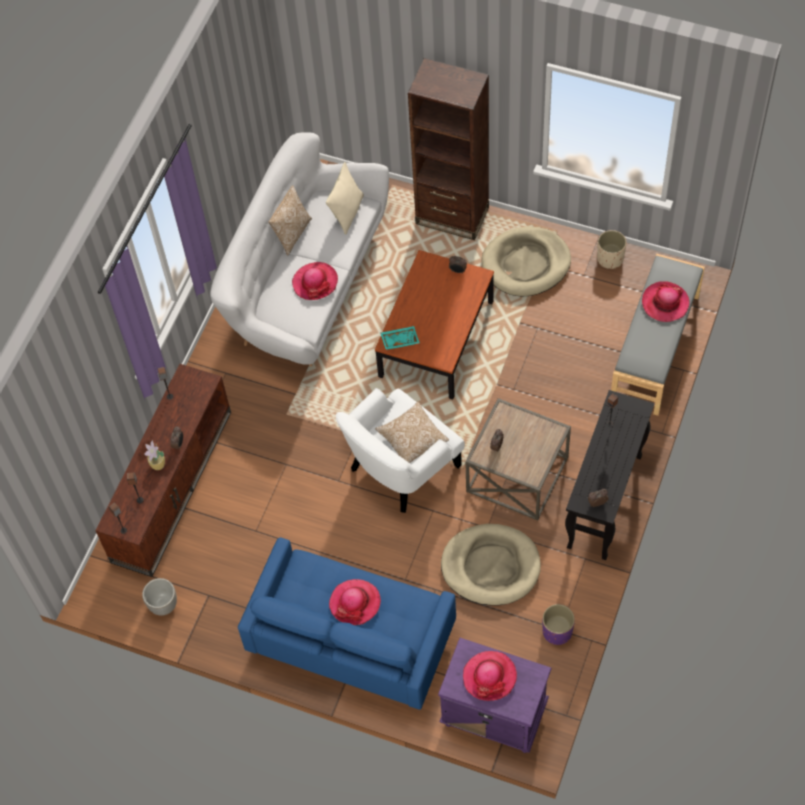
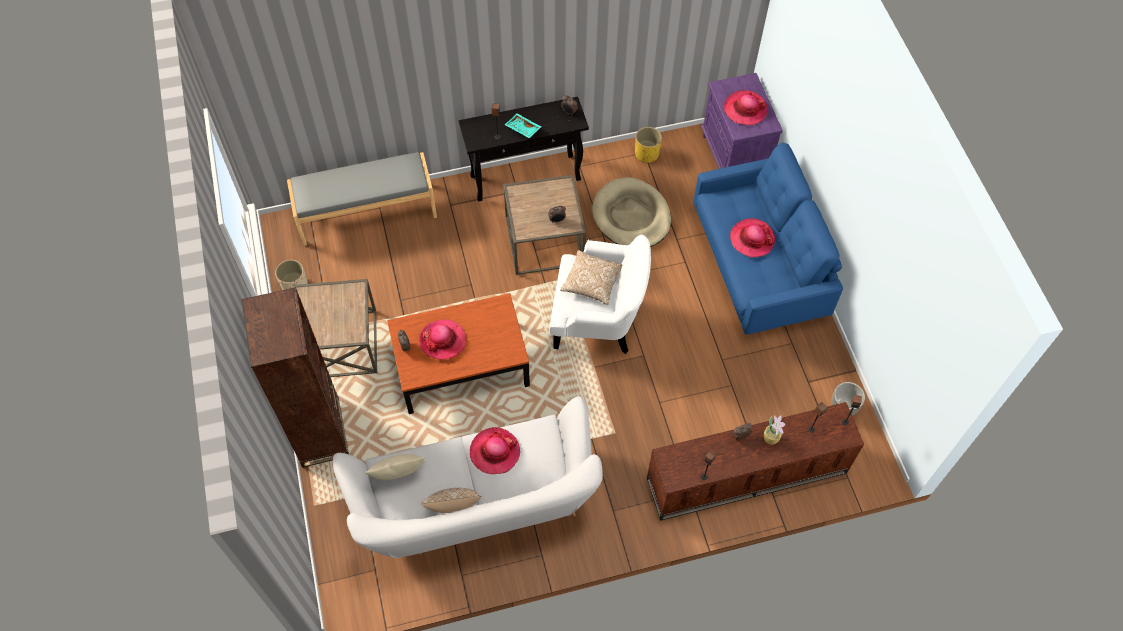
camera: 130 degrees left, 0 degrees up
(399, 340) = (506, 348): turquoise tray -> turquoise tray (522, 129)
(526, 264) = (339, 343): beige dog bed -> brown side table
(557, 631) = (646, 154): purple planter -> yellow planter
(665, 303) = (343, 184): hat -> hat (443, 340)

